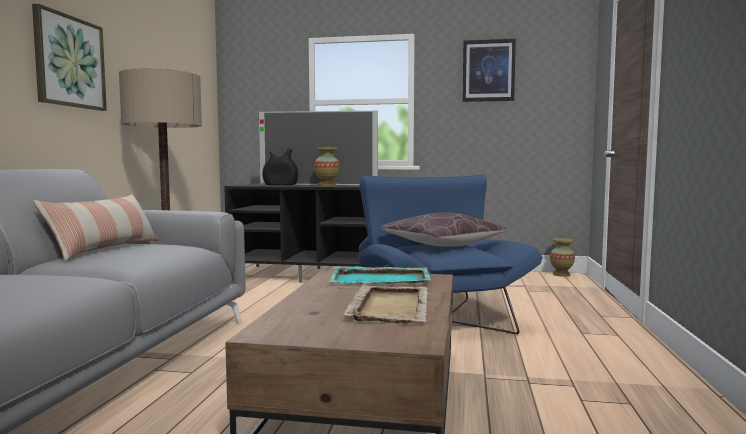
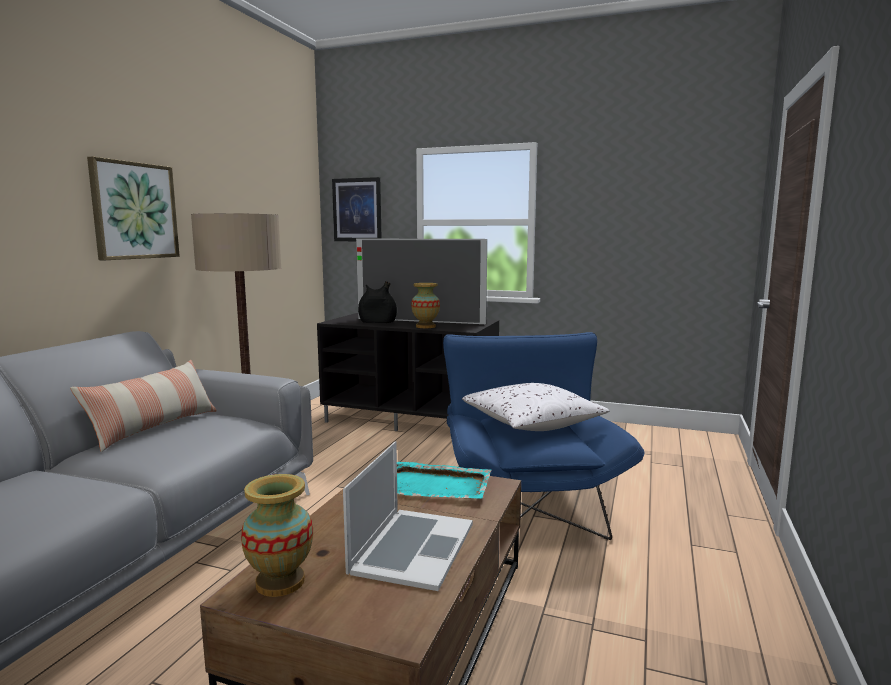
camera: 10 degrees right, 5 degrees up
(390, 306) = (412, 547): beige tray -> laptop
(442, 245) = (532, 423): brown pillow -> white pillow
(488, 70) = (625, 187): picture -> picture (357, 210)
(561, 274) = (704, 435): vase -> vase (280, 582)

